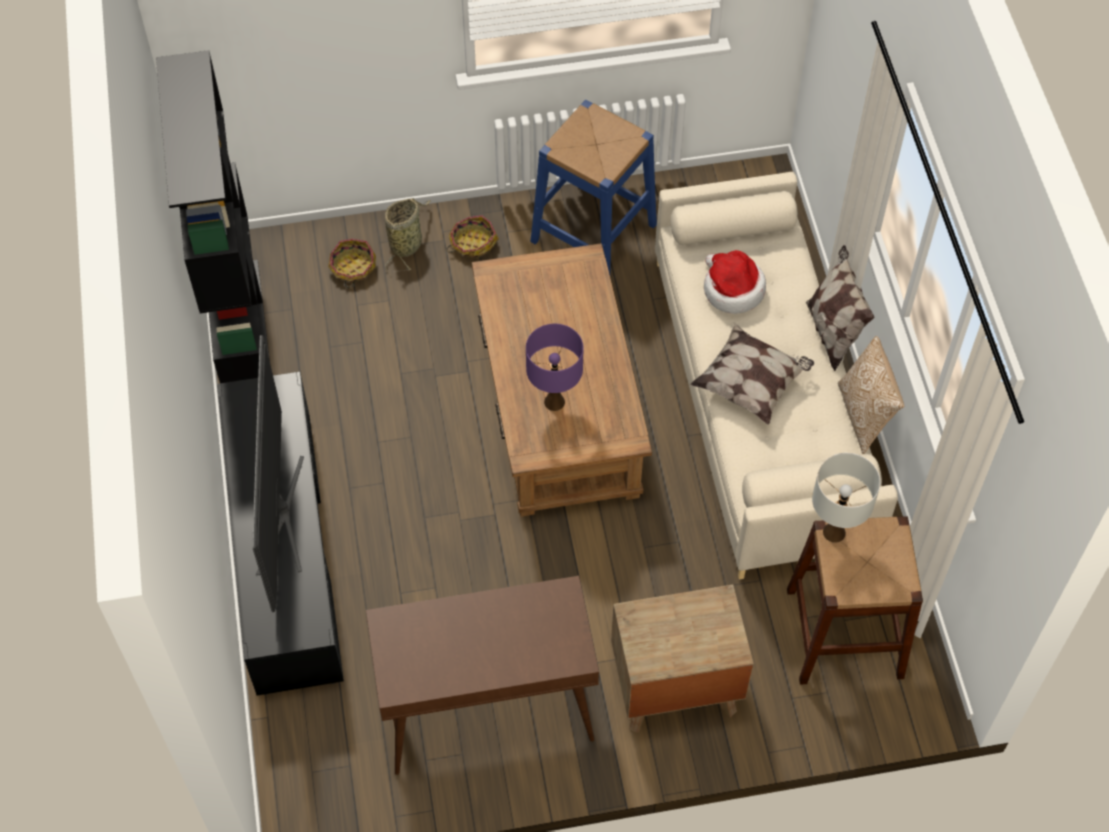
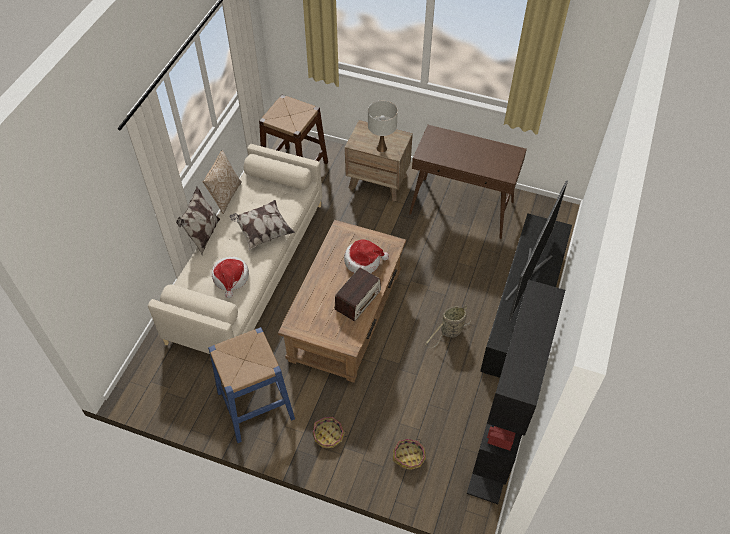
camera: 150 degrees left, 5 degrees down
(407, 243) = (367, 456): basket -> basket (450, 332)
(522, 339) = (358, 300): none -> radio
(554, 402) = (363, 261): purple table lamp -> hat
(833, 532) = (294, 127): white table lamp -> white table lamp (381, 148)

